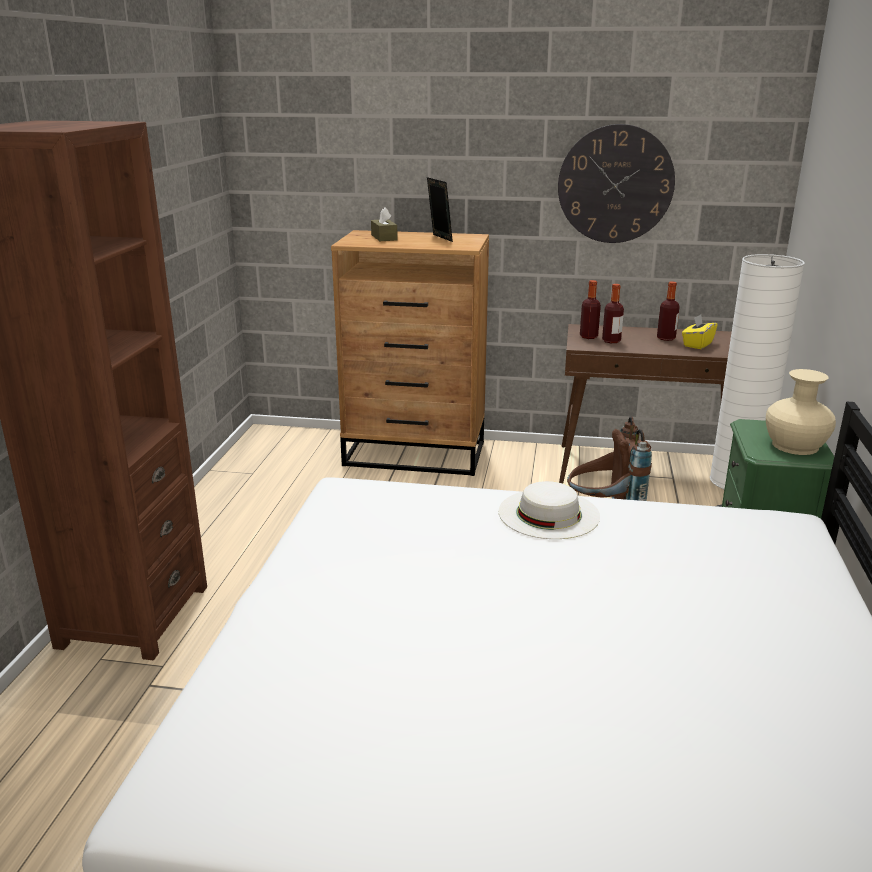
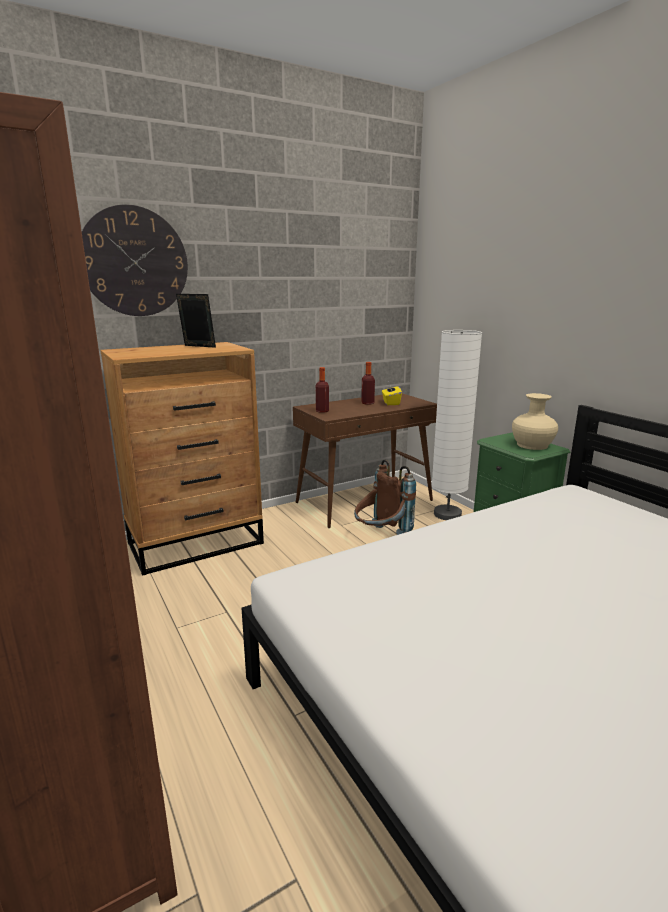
camera: 40 degrees left, 5 degrees down
(384, 237) = (148, 350): brown tissue box -> none
(548, 513) = (465, 536): white hat -> none
(611, 341) = (341, 410): bottle -> none
(615, 184) = (312, 296): wall clock -> wall clock (134, 262)

